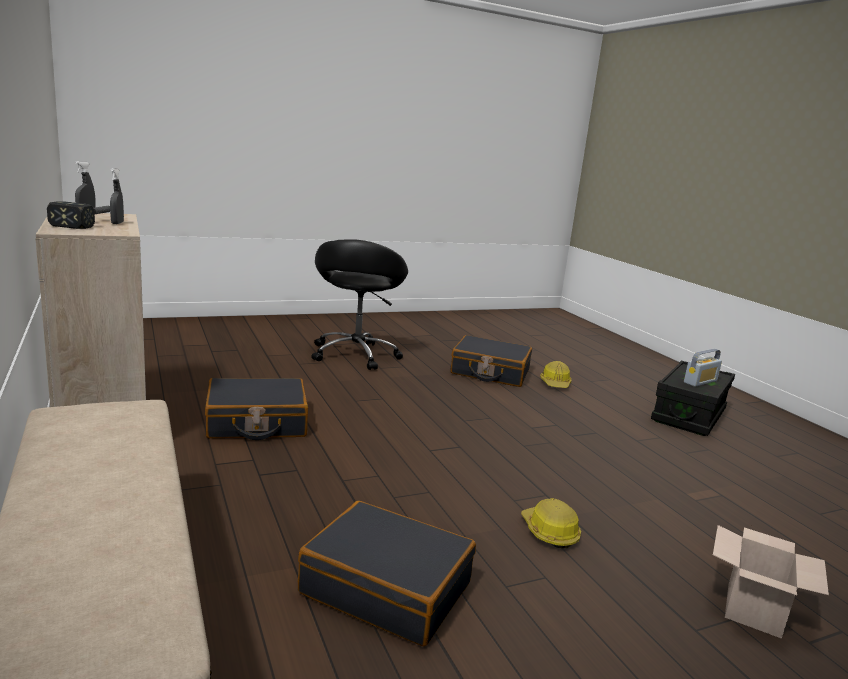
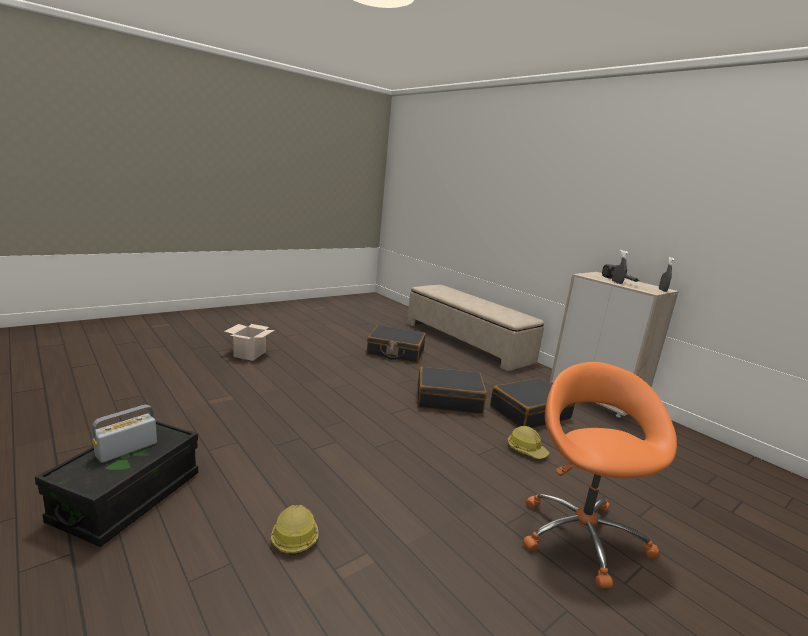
camera: 165 degrees right, 0 degrees up
(355, 356) = (580, 536): black office chair -> orange office chair
(490, 372) = (392, 543): black suitcase -> black suitcase (448, 399)
(549, 532) = (332, 372): hard hat -> hard hat (526, 449)

